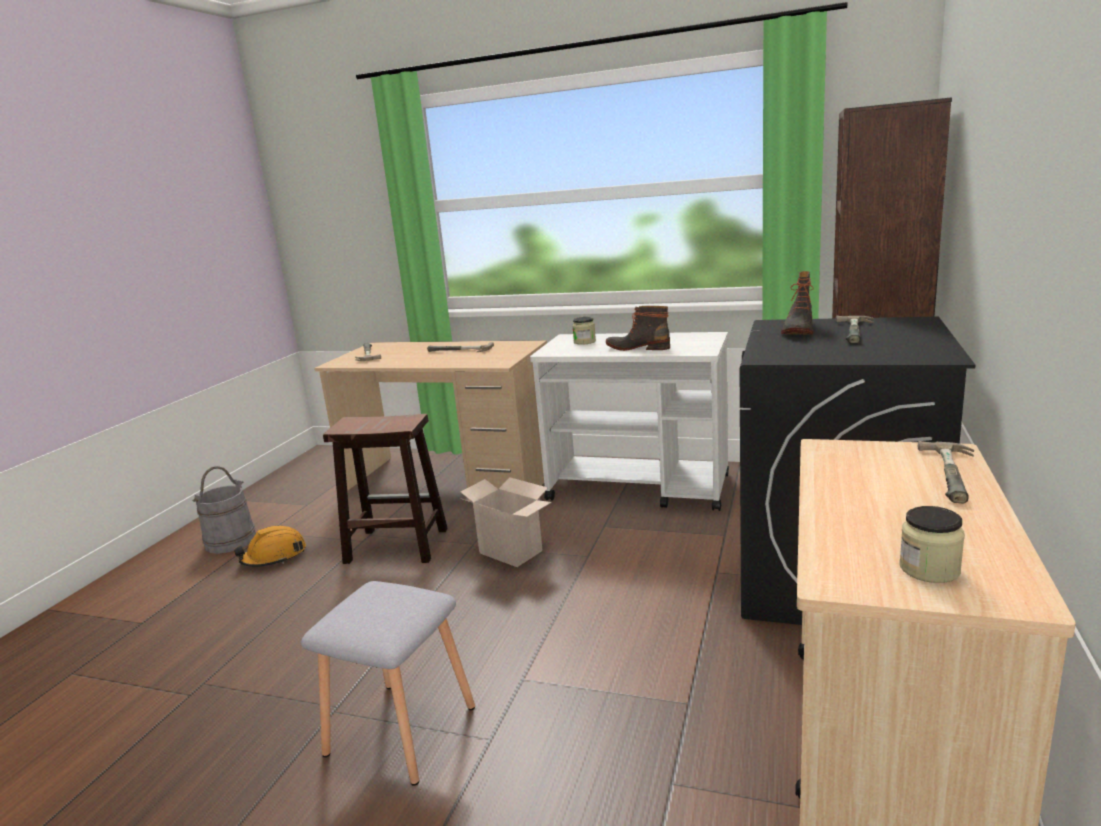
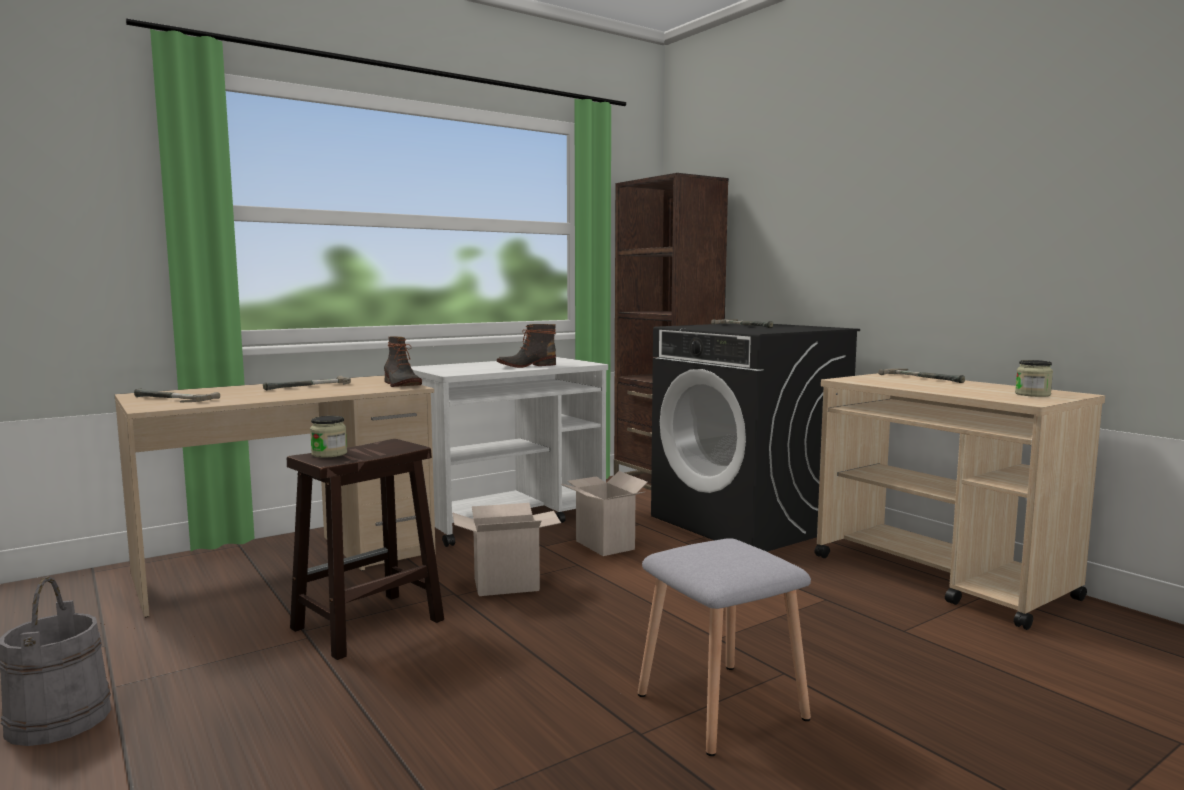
camera: 55 degrees left, 10 degrees down
(274, 557) = (204, 697): orange hard hat -> none
(584, 342) = (457, 367): jar -> jar (329, 454)
(646, 544) = (602, 545): none -> cardboard box
(798, 330) = (709, 327): boot -> boot (400, 384)

